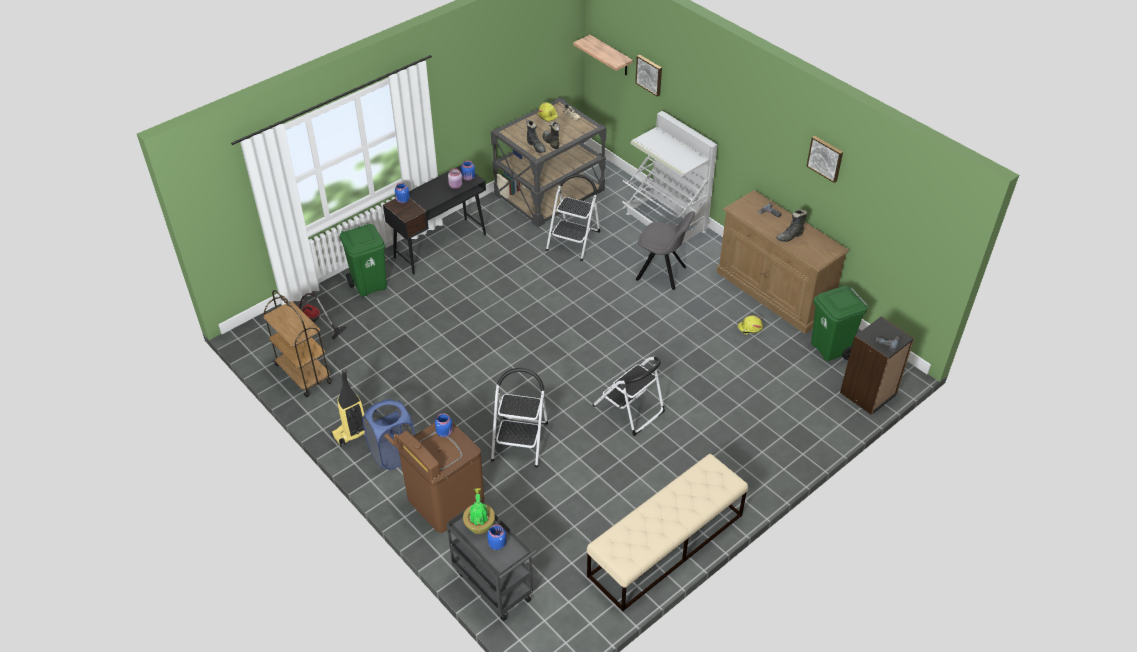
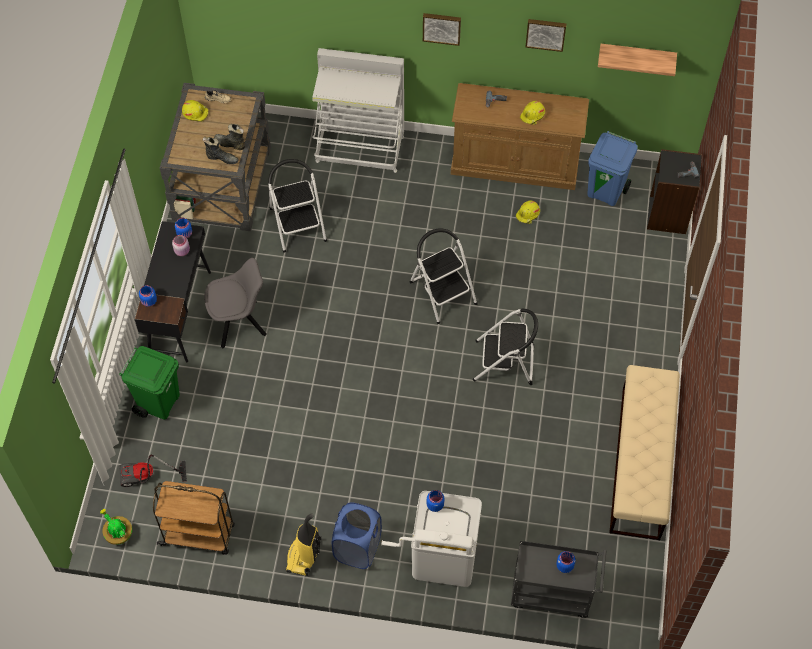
camera: 40 degrees left, 15 degrees up
(444, 501) = (442, 557): brown washing machine -> white washing machine
(479, 524) = (535, 560): potted plant -> potted plant (118, 534)
(520, 440) = (447, 456): step ladder -> step ladder (442, 291)
(610, 56) = (226, 16): shelf -> shelf (637, 56)
(649, 74) = (290, 19): picture -> picture (441, 27)
(661, 273) = (407, 207): grey chair -> grey chair (239, 323)
(790, 236) = (532, 115): black boot -> yellow hard hat
(830, 349) = (606, 191): green trash can -> blue trash can

